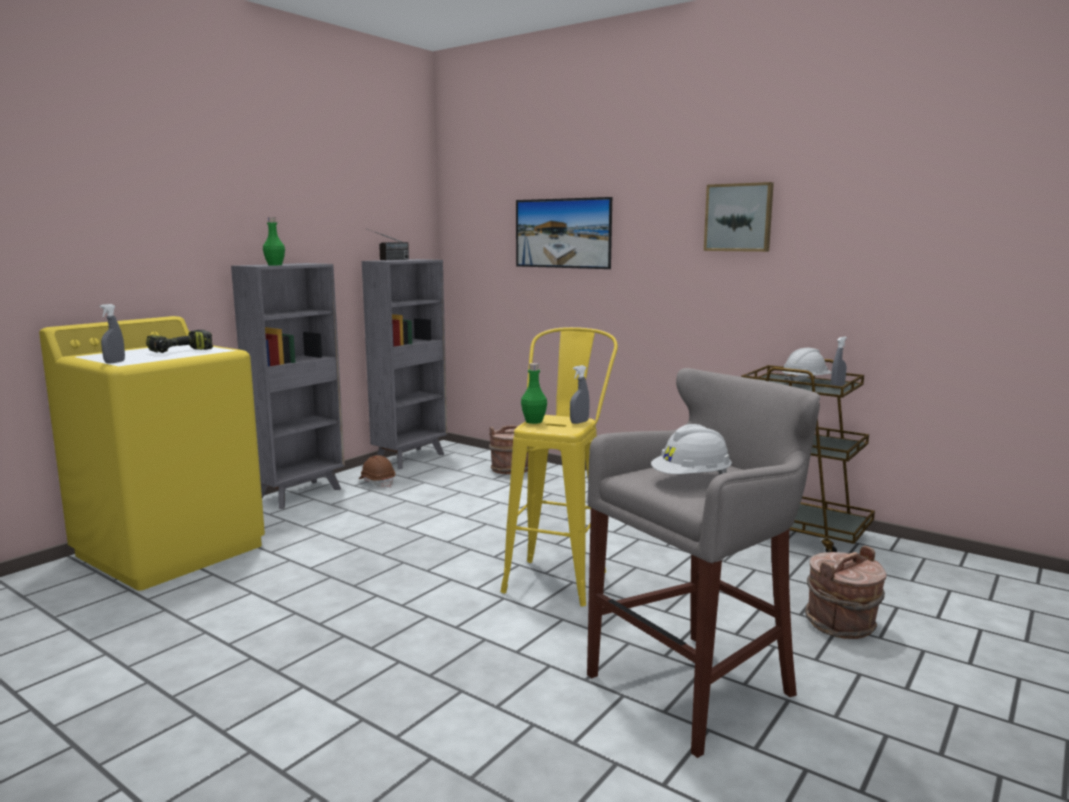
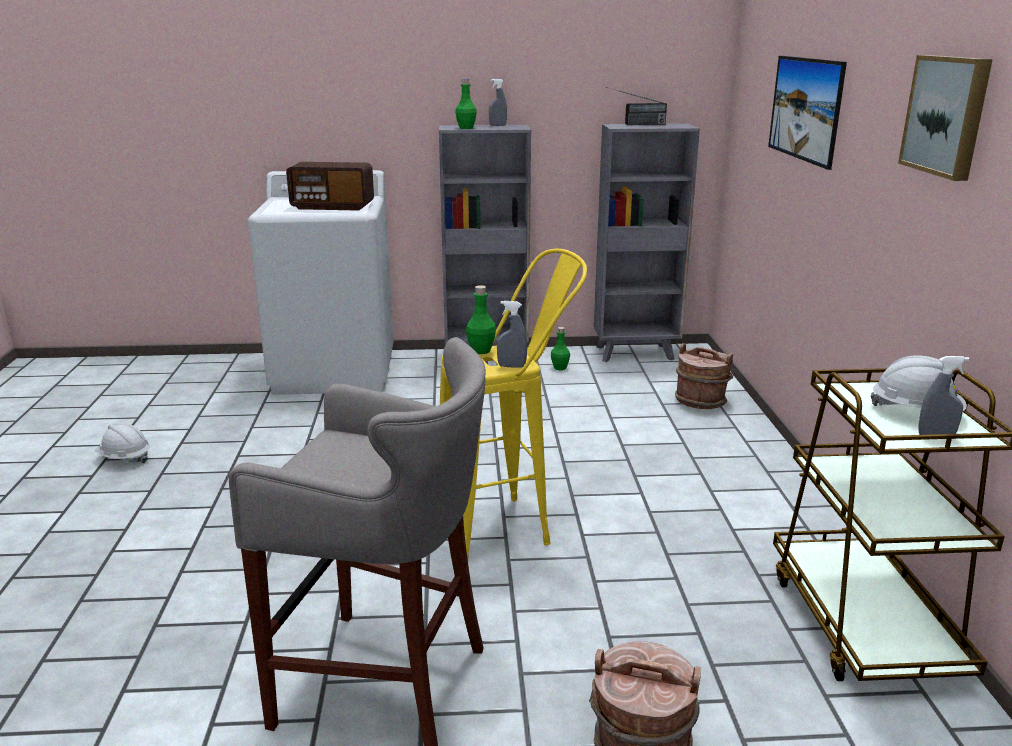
camera: 50 degrees right, 10 degrees up
(114, 362) = (268, 210): grey spray bottle -> grey spray bottle (497, 125)
(171, 550) = (335, 371): yellow washing machine -> white washing machine
(180, 352) = (332, 207): power drill -> radio
(377, 482) = (560, 368): brown hard hat -> green bottle
(691, 480) = (342, 463): white hard hat -> white hard hat (125, 458)

